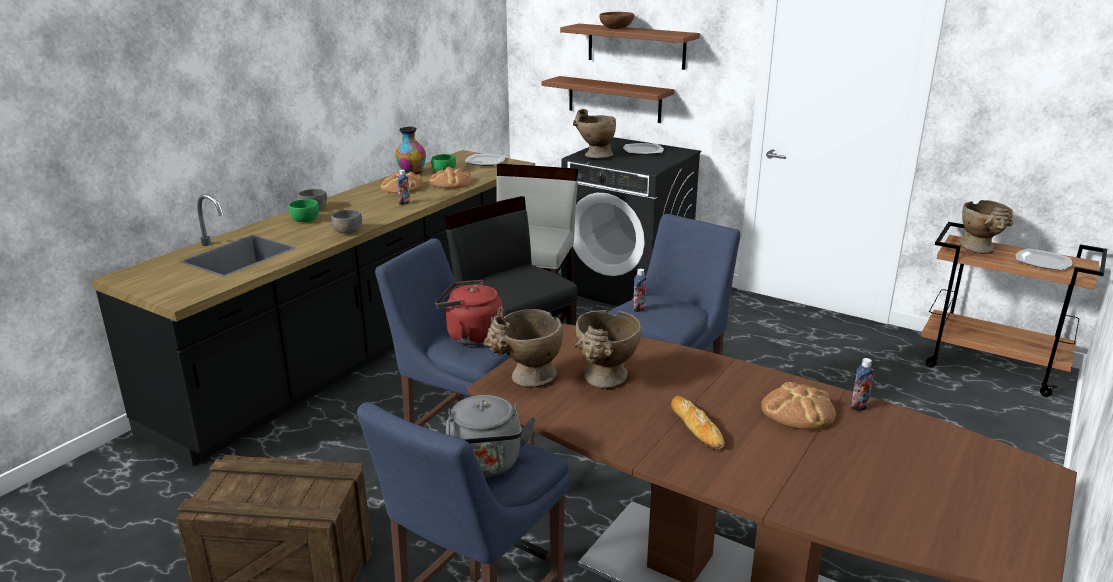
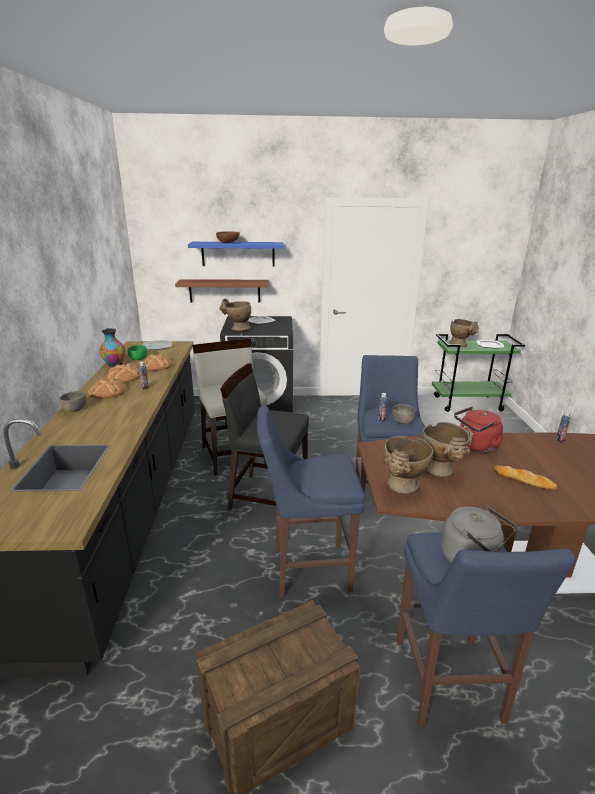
camera: 35 degrees left, 0 degrees up
(305, 220) = (82, 420): green bowl -> none
(347, 231) = (134, 420): grey bowl -> grey bowl (402, 421)
(471, 336) = (319, 471): red kettle -> red kettle (475, 446)
(636, 46) = (238, 254): brown shelf -> blue shelf
(797, 411) = (544, 452): bread -> bread (107, 391)
(992, 366) = (468, 403): brown cart -> green cart

